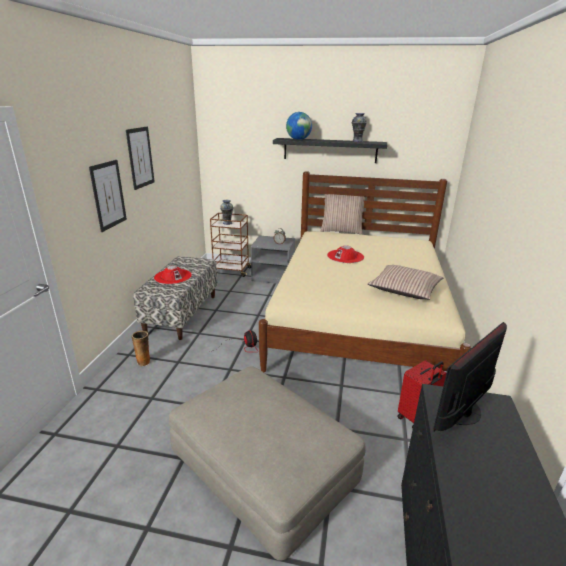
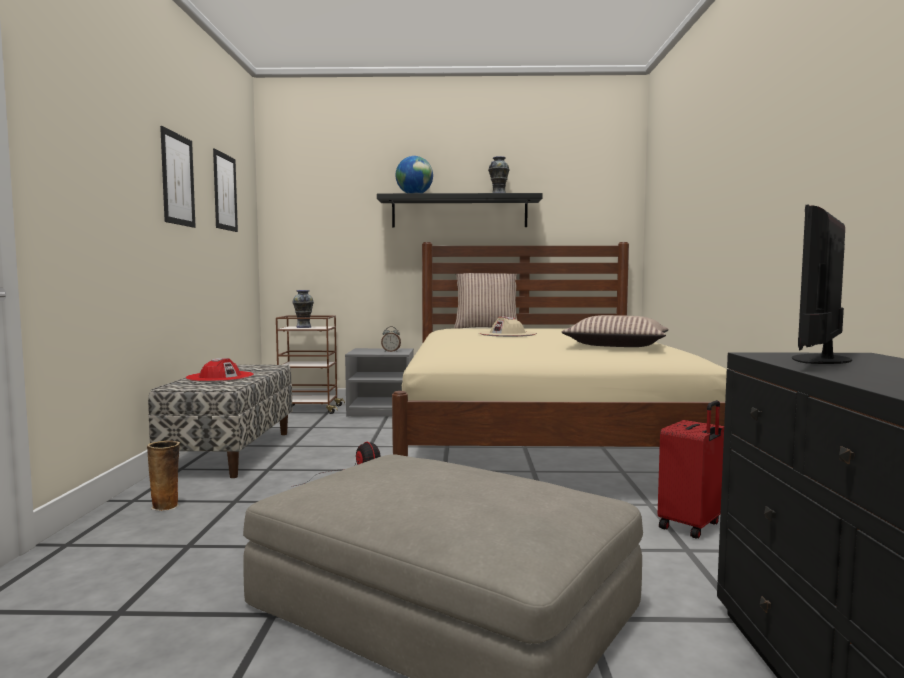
camera: 10 degrees left, 20 degrees down
(108, 195) = (125, 206): picture -> picture (225, 192)
(345, 256) = (507, 334): red hat -> beige hat

